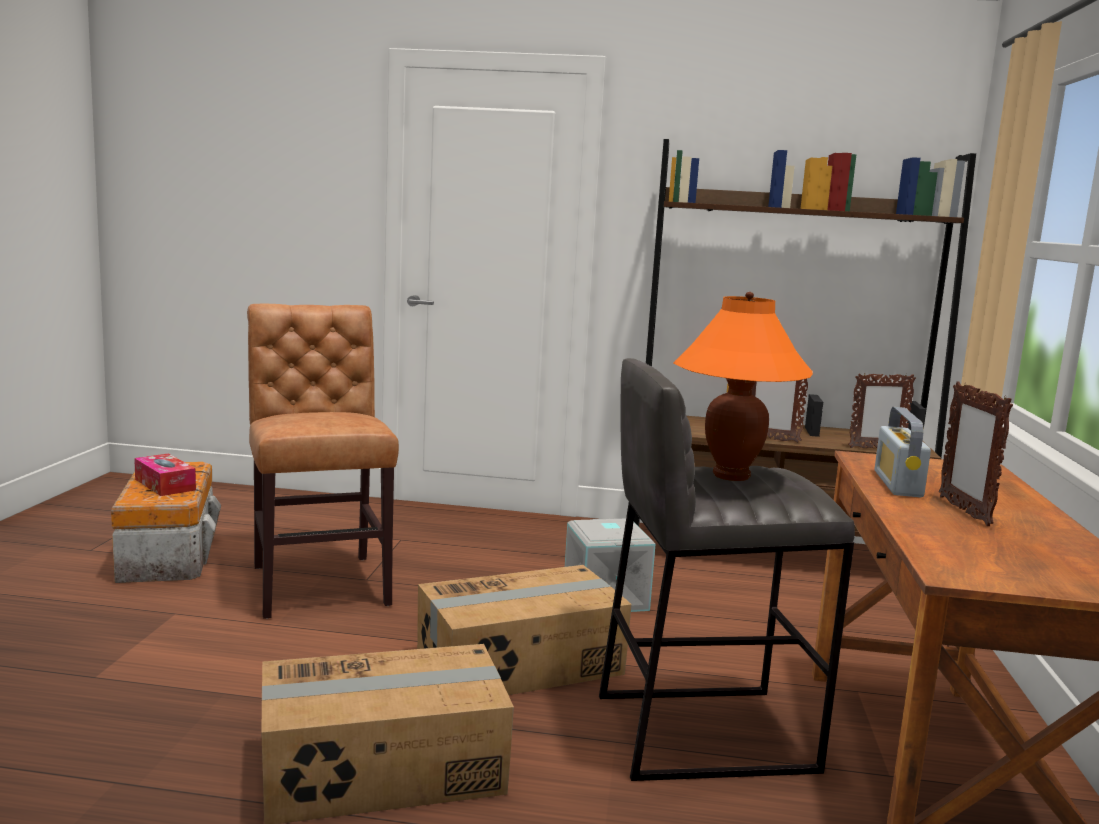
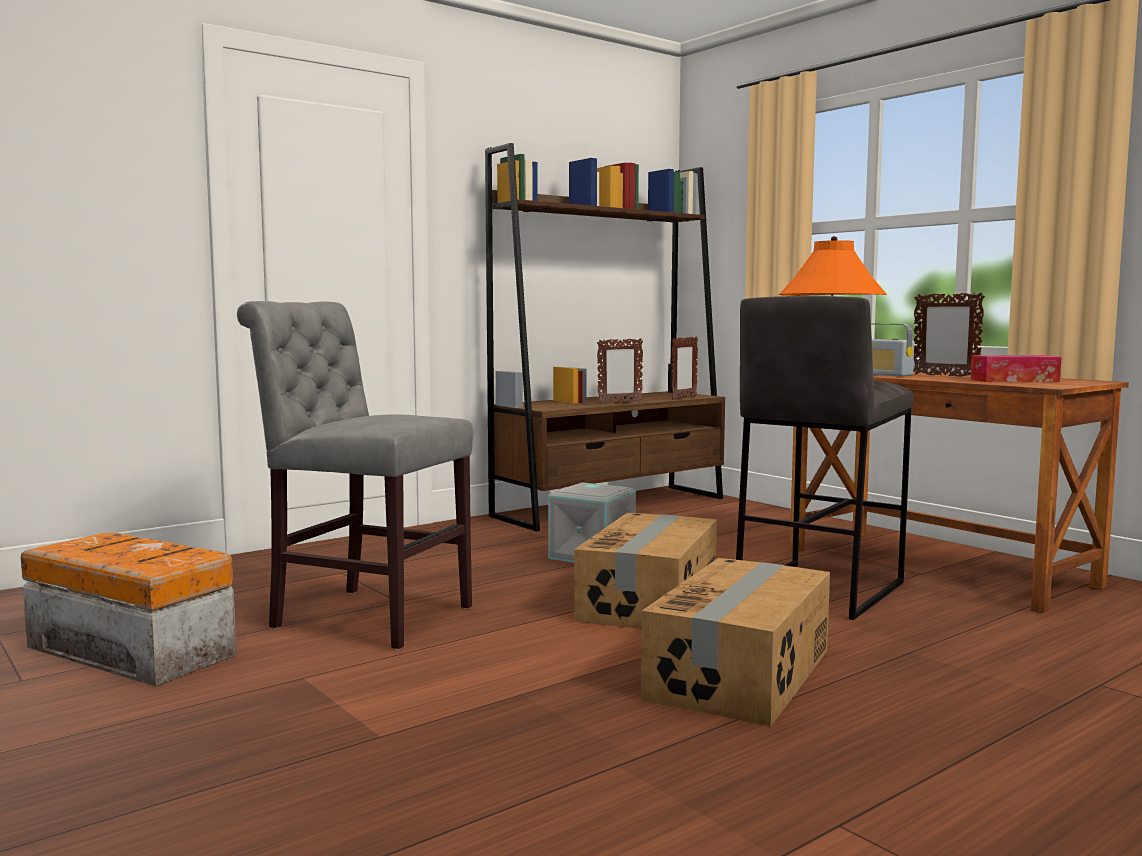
camera: 45 degrees left, 5 degrees down
(165, 484) = (144, 552): tissue box -> tissue box (1014, 380)
(318, 582) = (364, 616): brown chair -> grey chair

